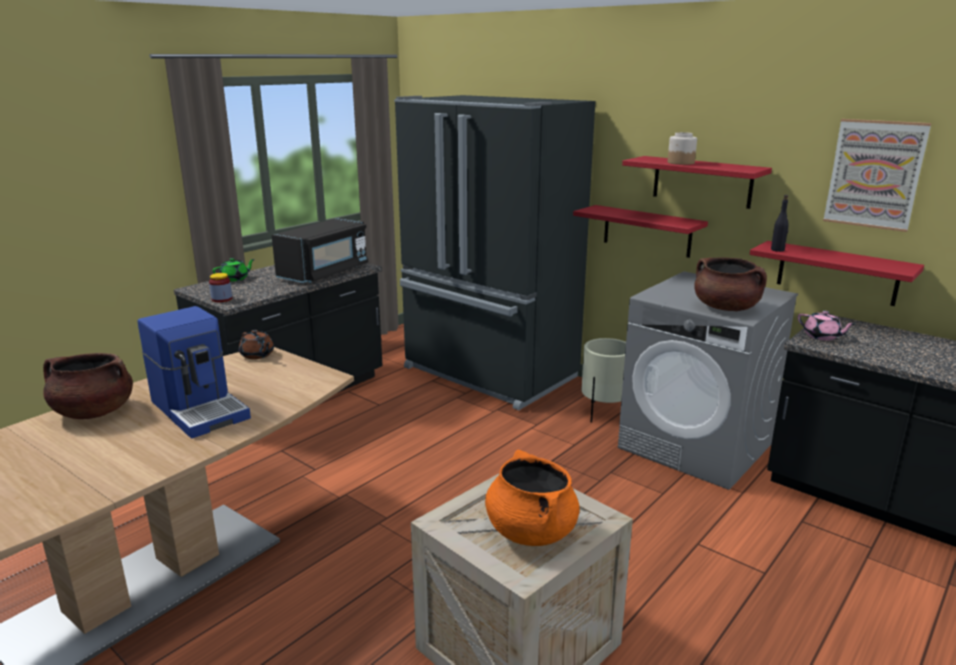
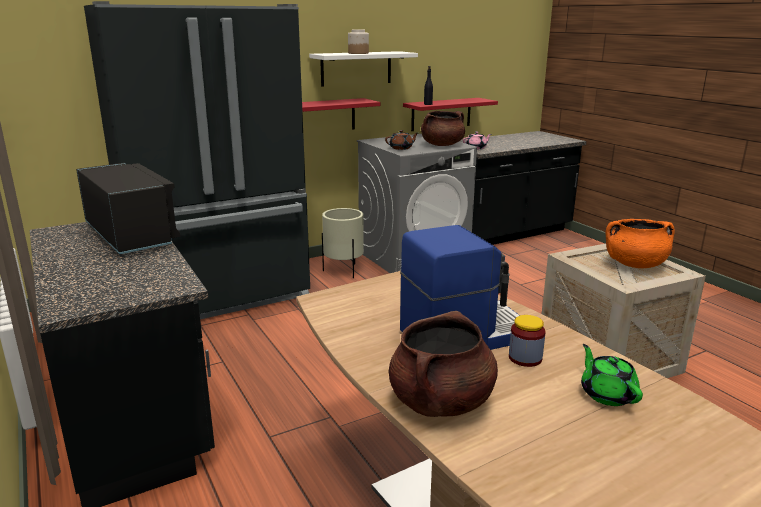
camera: 70 degrees left, 0 degrees up
(222, 299) = (155, 291): jar -> jar (525, 358)
(235, 279) = (64, 281): green teapot -> green teapot (607, 394)
(257, 355) = (327, 302): brown teapot -> brown teapot (401, 148)
(702, 181) = (356, 68): red shelf -> white shelf
(874, 174) = (452, 48): picture -> none

